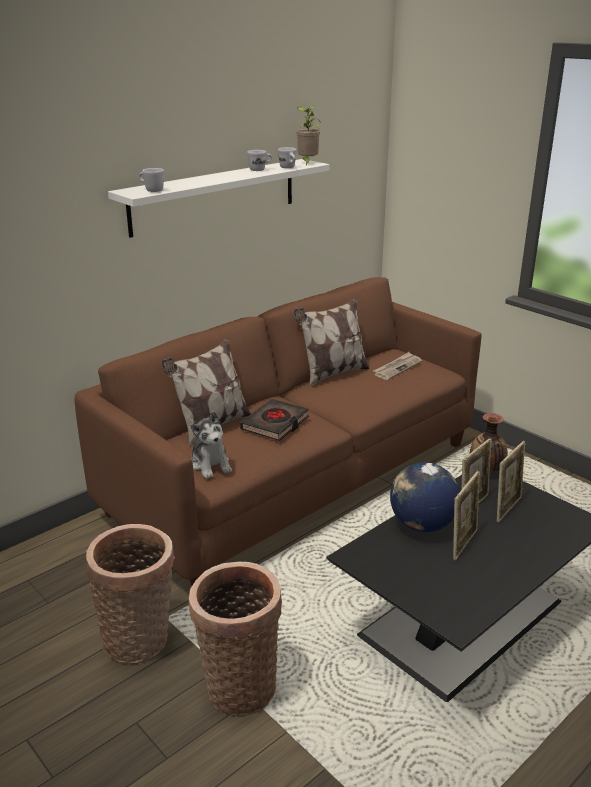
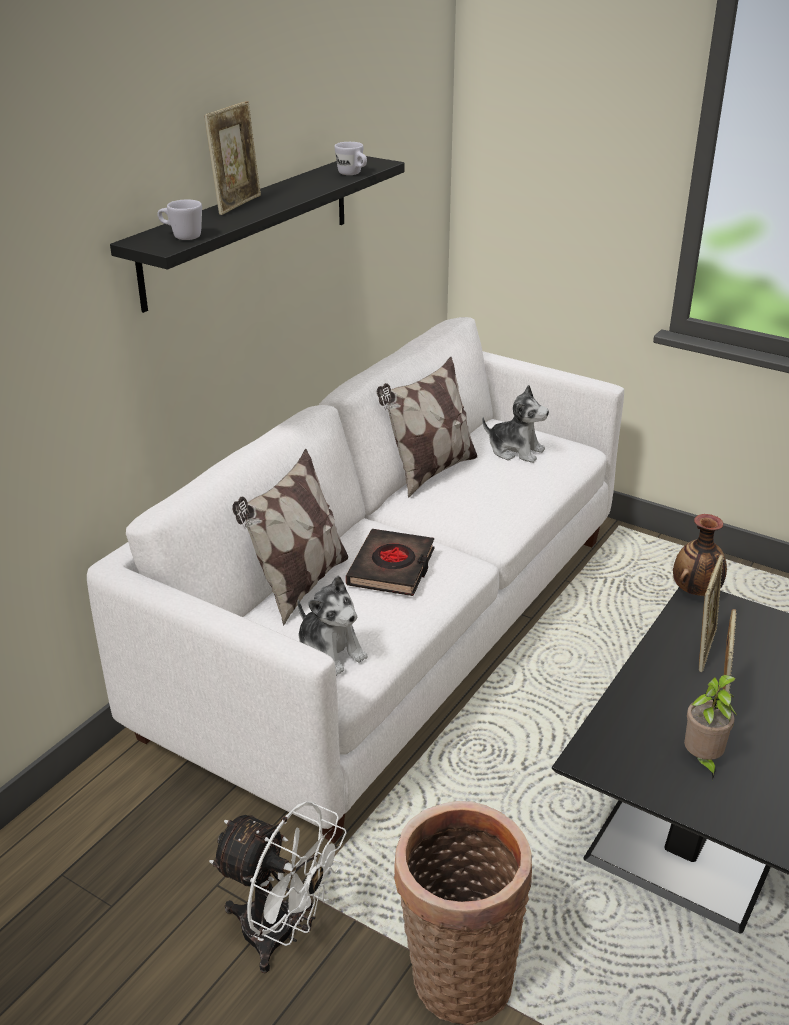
camera: 15 degrees left, 5 degrees up
(140, 639) = (281, 935): basket -> white fan
(215, 196) = (250, 228): white shelf -> black shelf
(260, 169) = (313, 181): white mug -> none
(295, 477) = (394, 628): brown sofa -> white sofa
(307, 163) = (371, 162): potted plant -> potted plant (702, 760)
(397, 368) = (515, 450): newspaper -> plush toy
(421, 525) = (654, 692): globe -> none
(507, 508) = (749, 645): picture frame -> picture frame (237, 204)

